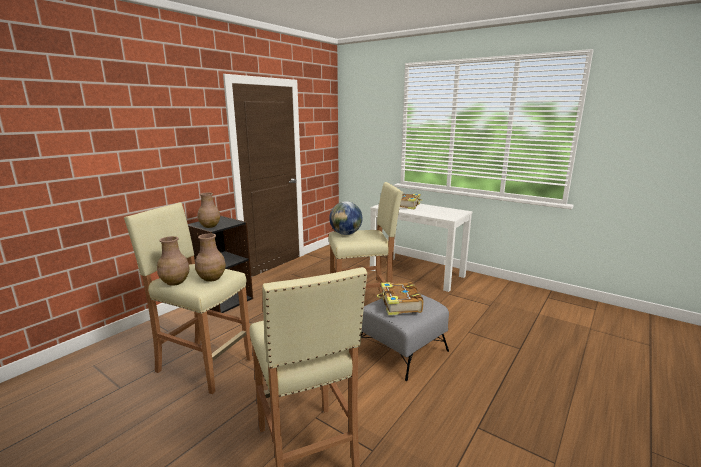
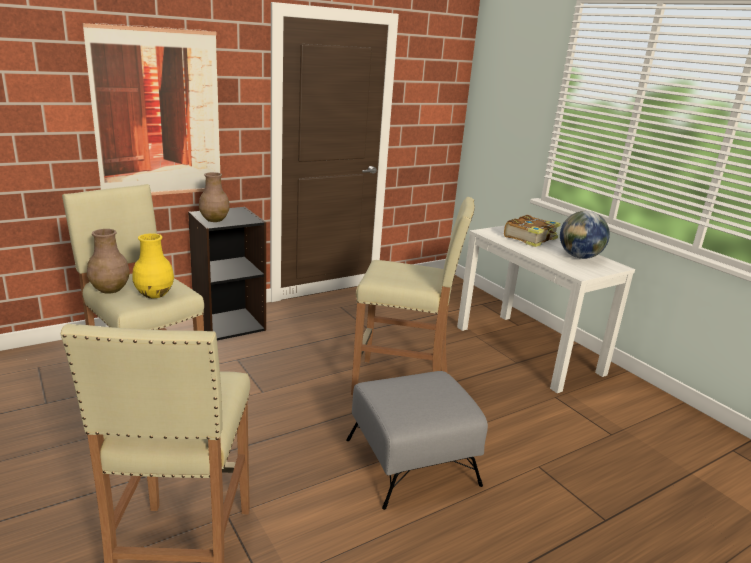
camera: 20 degrees right, 5 degrees up
(157, 156) = (158, 114): none -> picture
(211, 278) = (154, 294): brown vase -> yellow vase
(346, 234) = (390, 267): globe -> globe (579, 257)
(399, 305) = (410, 395): book -> none

